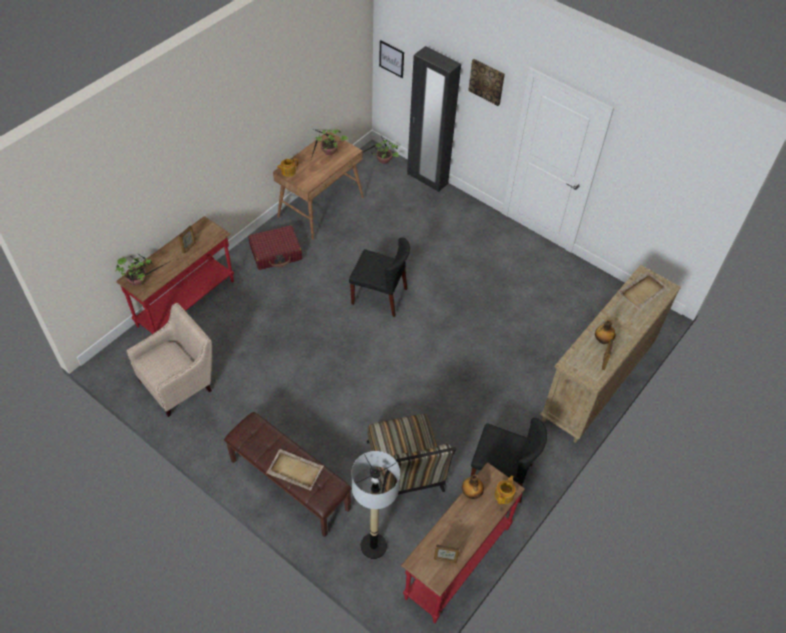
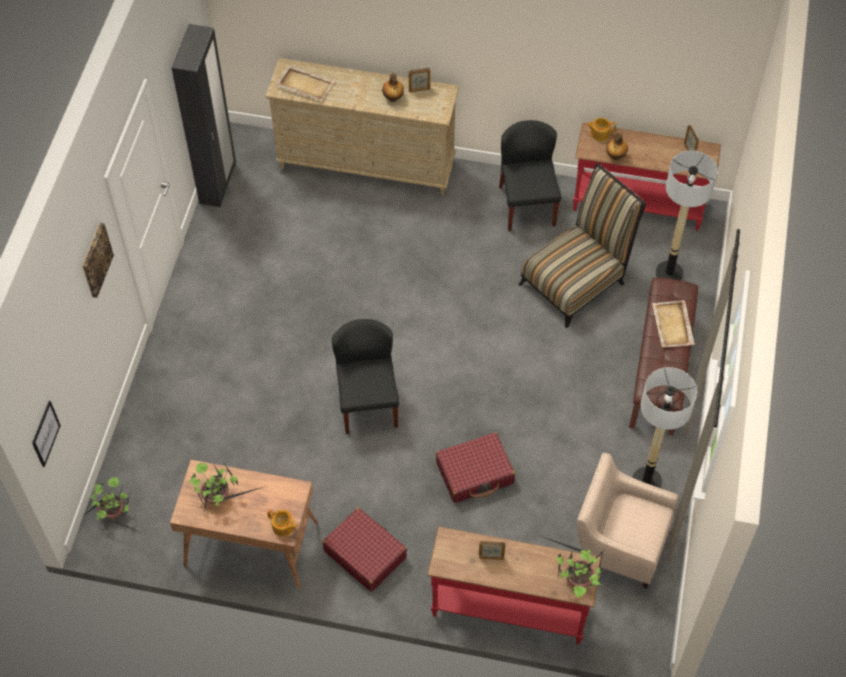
camera: 115 degrees left, 5 degrees up
(209, 423) = (646, 481): none -> floor lamp
(288, 329) = (475, 473): none -> red suitcase
(427, 179) = (125, 442): black wardrobe -> black wardrobe (218, 184)

